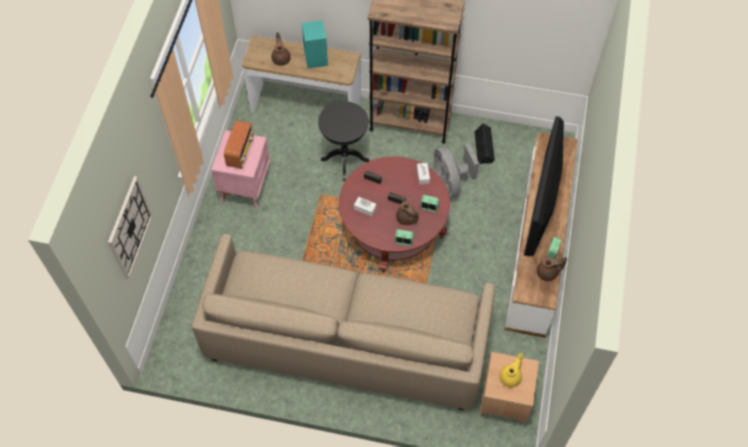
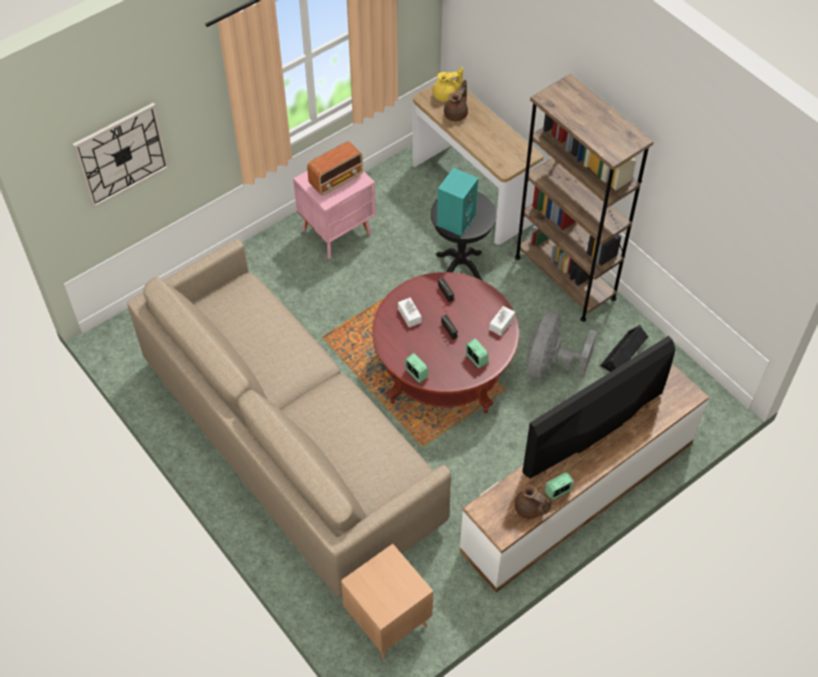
camera: 40 degrees right, 5 degrees down
(315, 57) = (491, 133): turquoise speaker -> turquoise speaker (456, 219)
(406, 219) = (441, 354): brown teapot -> none
(511, 377) = (387, 583): yellow teapot -> yellow teapot (446, 95)

